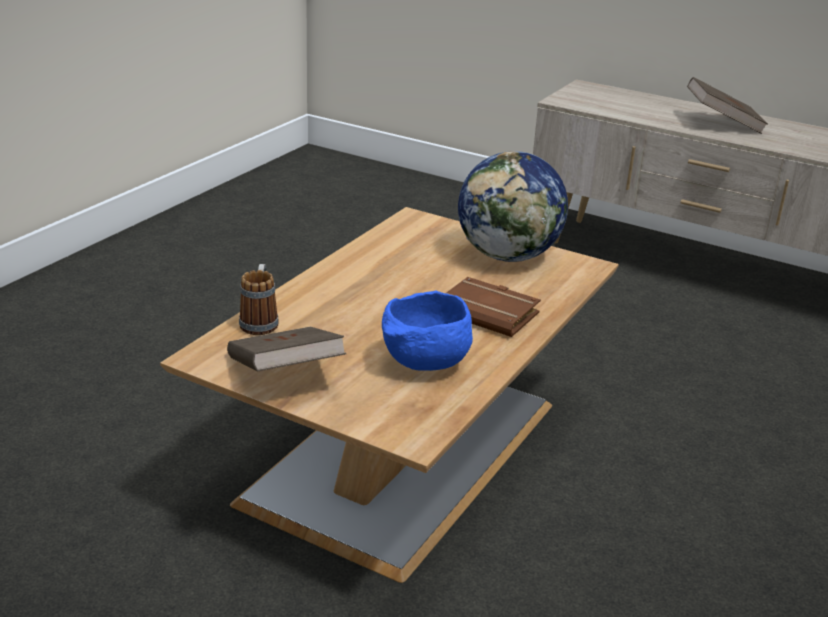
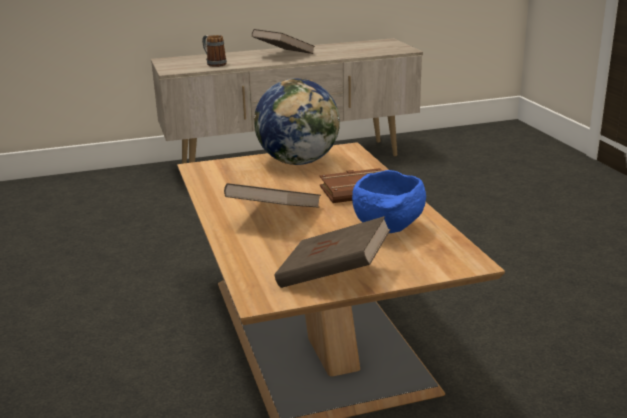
camera: 45 degrees left, 5 degrees down
(260, 321) = (246, 260): mug -> mug (214, 64)
(364, 297) = (274, 217): none -> brown book

